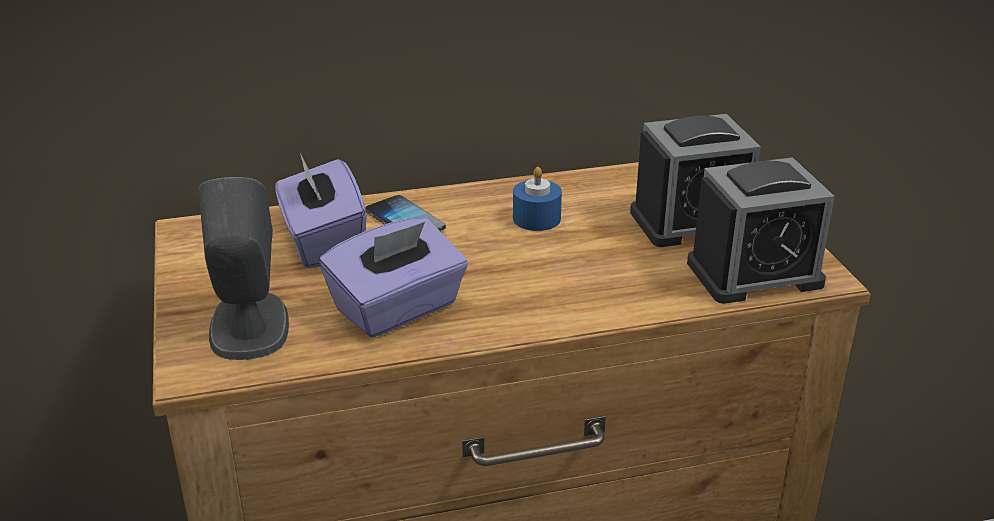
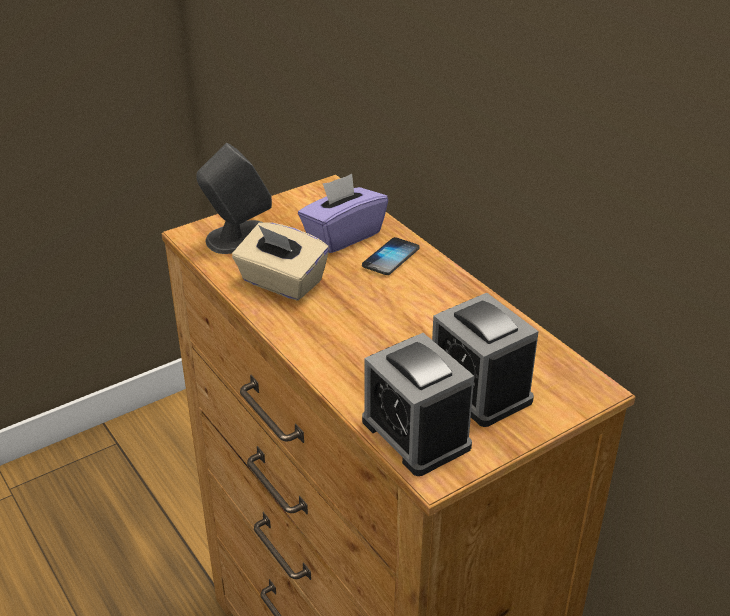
camera: 70 degrees right, 5 degrees up
(397, 309) = (281, 282): purple tissue box -> beige tissue box
(536, 218) = (431, 312): blue candle -> none

